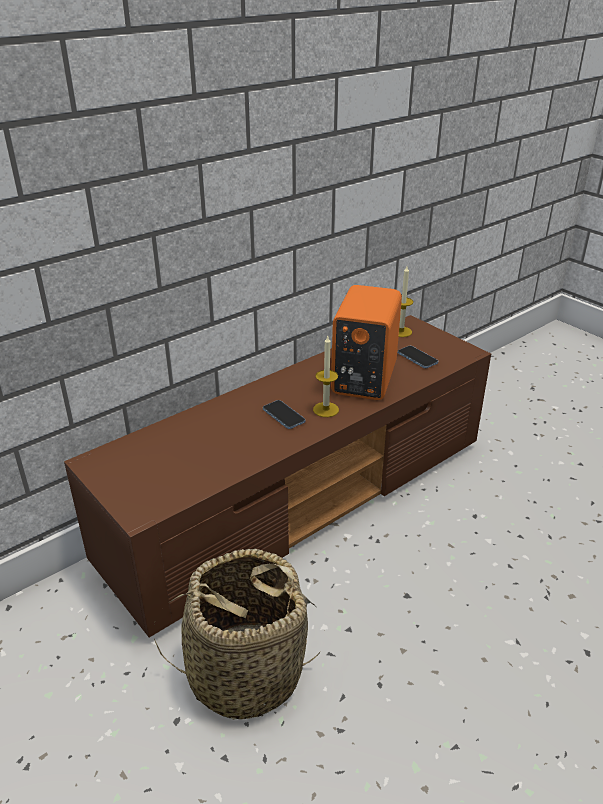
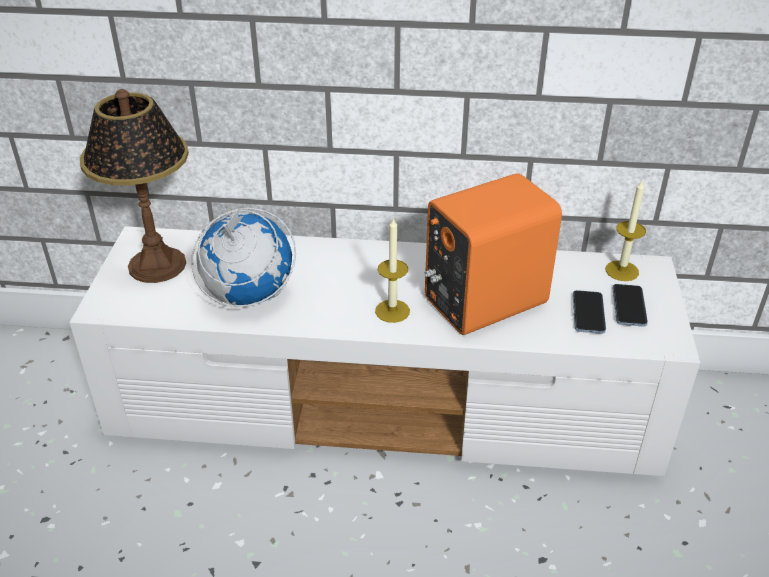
camera: 45 degrees right, 5 degrees up
(136, 468) = (158, 265): none -> table lamp
(230, 450) = (248, 296): none -> globe
(245, 672) = (133, 525): basket -> none
(283, 416) = (343, 292): phone -> phone (629, 307)
(302, 498) = (388, 406): brown tv stand -> white tv stand

